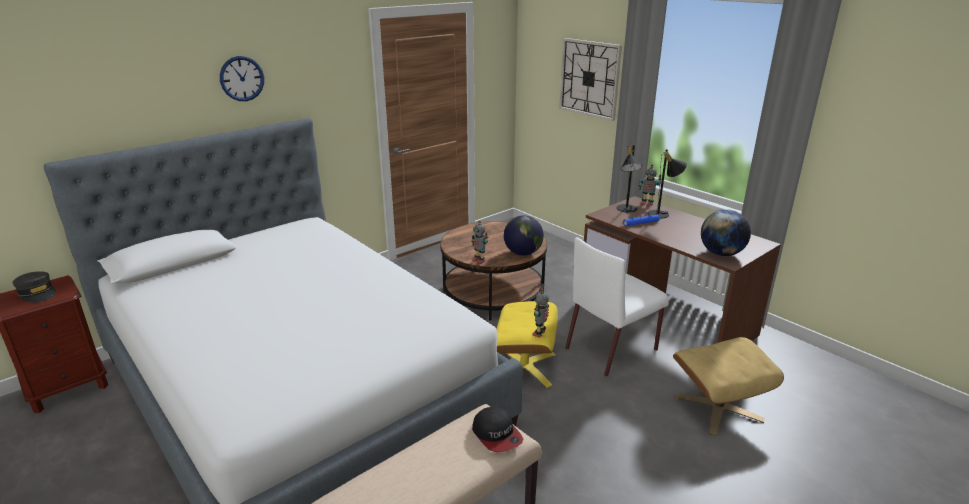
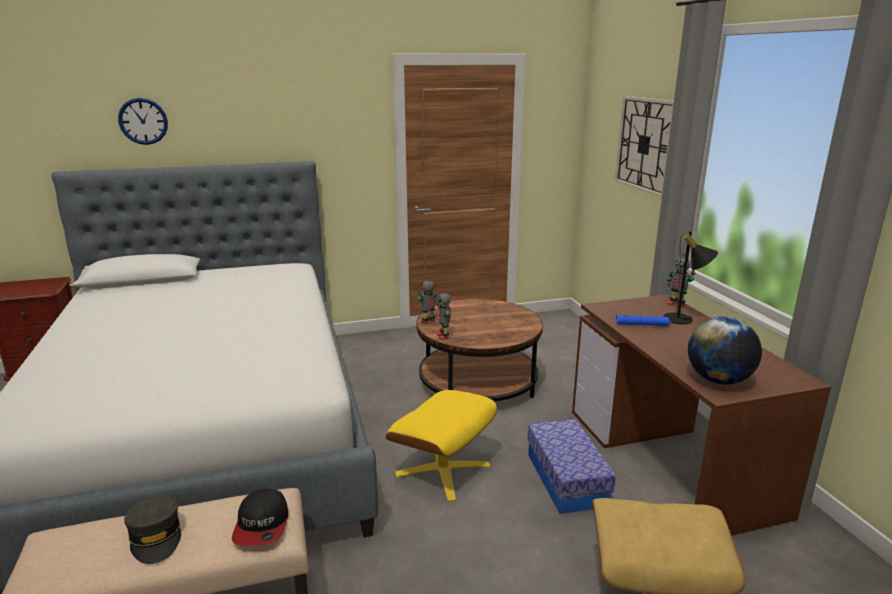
camera: 25 degrees right, 5 degrees down
(37, 293) = (31, 286): grey cap -> grey cap (156, 537)
(242, 78) = (246, 114): wall clock -> wall clock (143, 121)
(523, 253) = (499, 338): globe -> none
(539, 333) = (439, 429): toy robot -> toy robot (428, 321)
(612, 349) = (566, 479): white chair -> storage box
(626, 210) = (639, 307): black table lamp -> none

